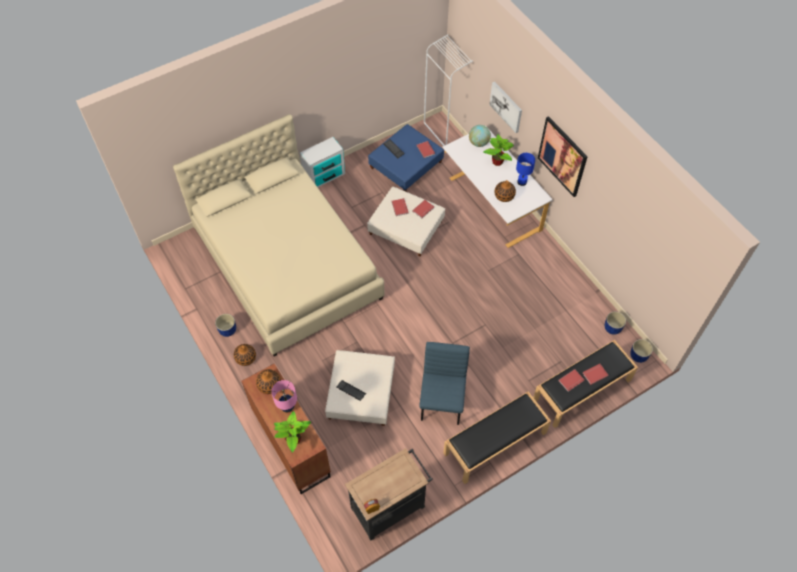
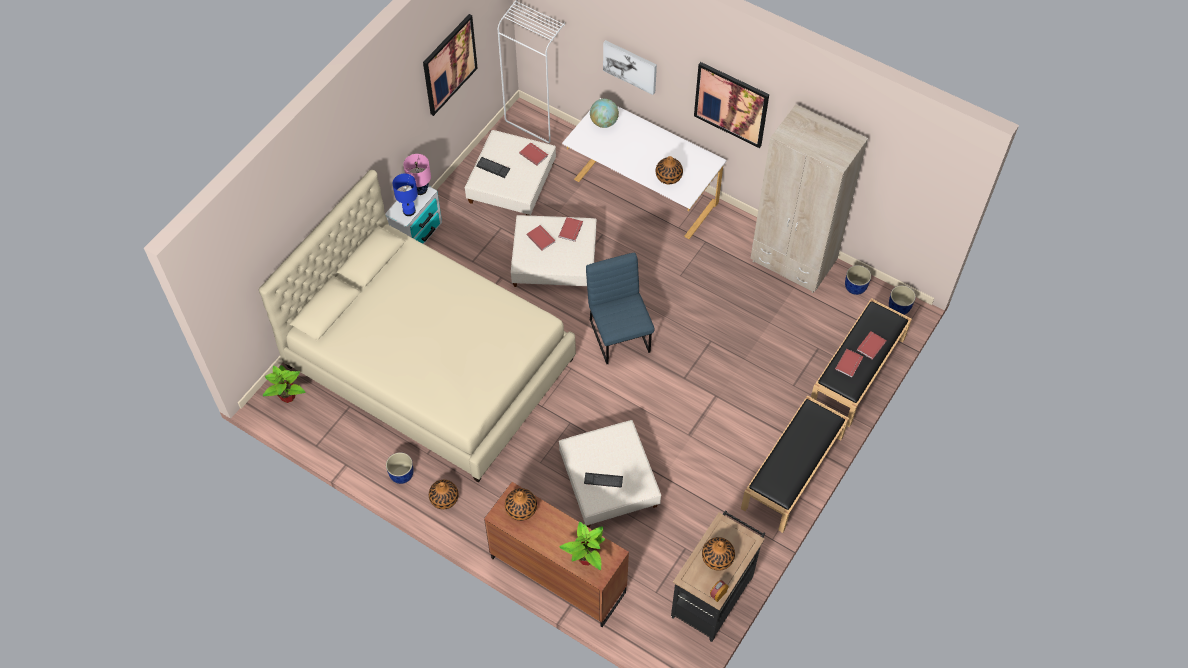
camera: 25 degrees left, 0 degrees up
(287, 407) = (557, 524): pink table lamp -> pink table lamp (420, 190)
(378, 62) = (449, 64): none -> picture
(386, 481) = (717, 558): none -> vase
(406, 165) = (512, 183): blue ottoman -> beige ottoman
(442, 400) = (707, 449): blue chair -> blue chair (619, 334)
(497, 162) = (639, 137): potted plant -> potted plant (288, 396)
(522, 182) = (680, 152): blue table lamp -> blue table lamp (409, 211)
(575, 293) = (793, 263): none -> beige wardrobe

